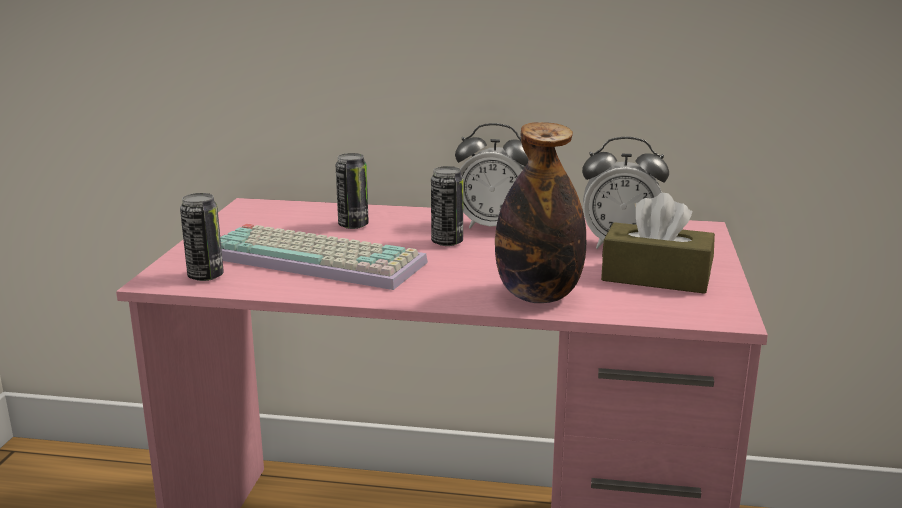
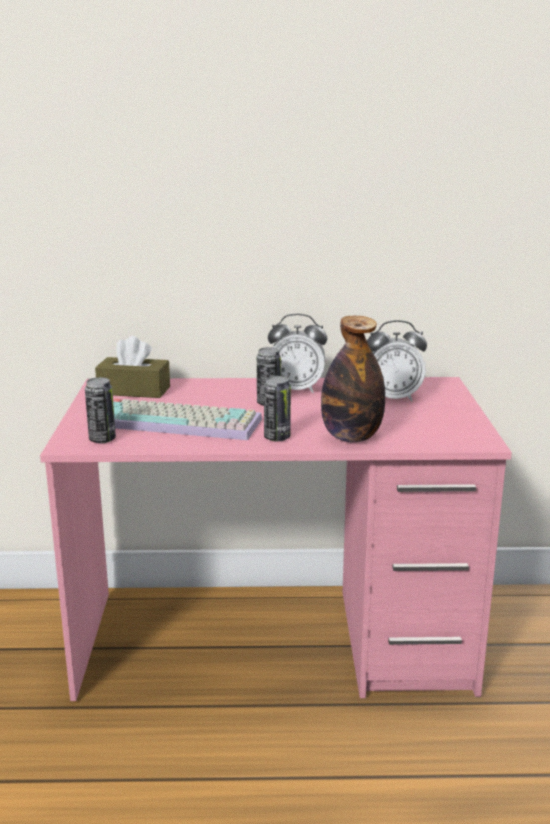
camera: 10 degrees left, 0 degrees up
(353, 225) = (191, 395): can -> can (277, 438)
(656, 277) = (426, 419): brown tissue box -> brown tissue box (134, 390)

